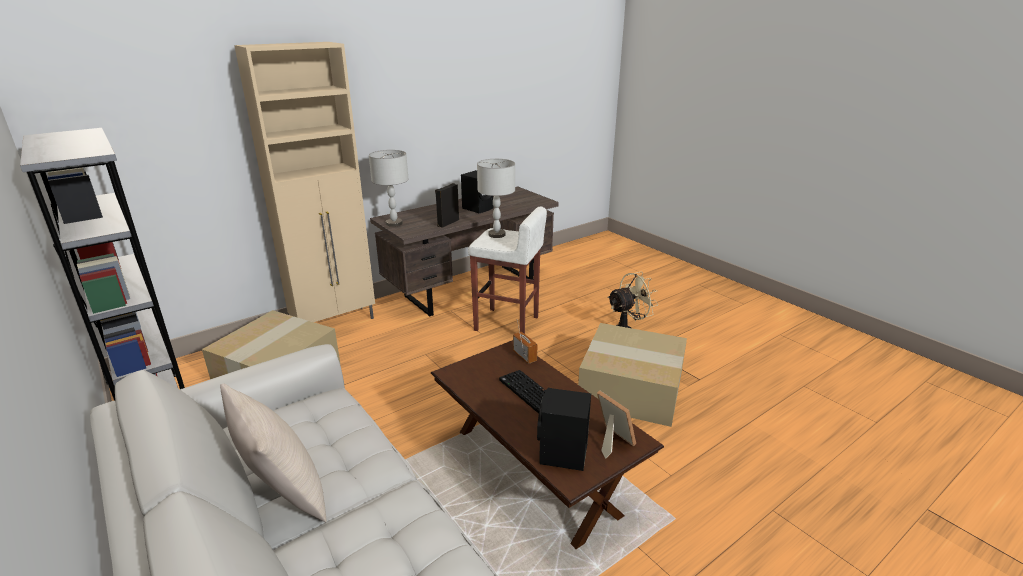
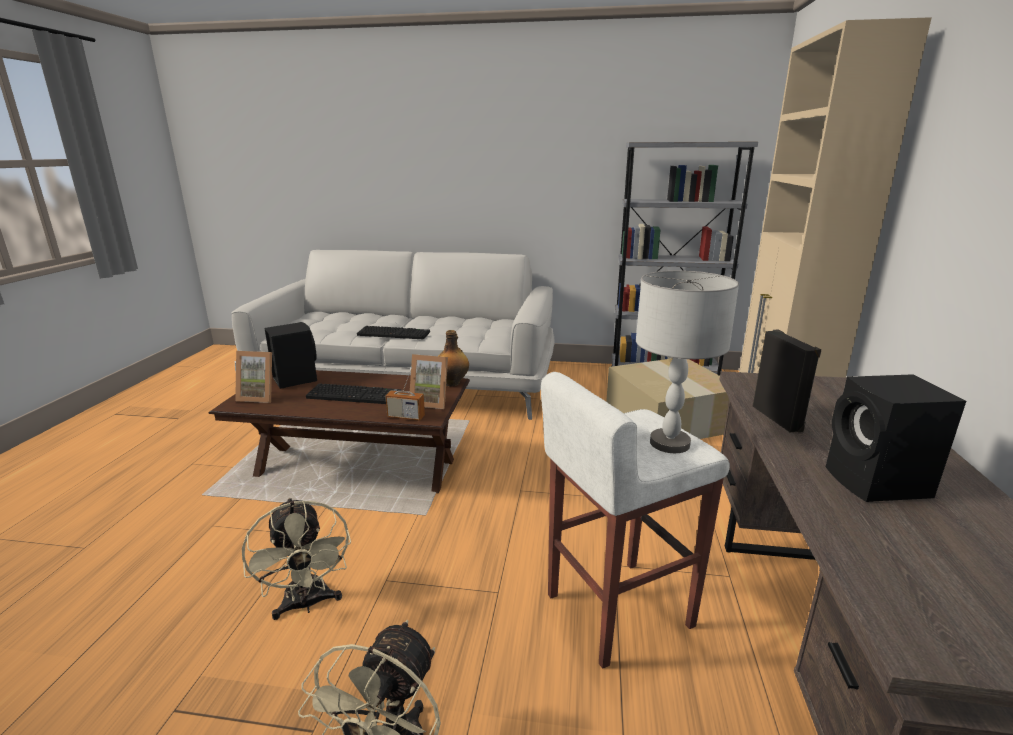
camera: 135 degrees right, 5 degrees down
(284, 494) = (434, 321): beige pillow -> none
(379, 481) = (395, 334): none -> keyboard
(394, 223) = (814, 383): grey table lamp -> none
(450, 371) = (452, 383): none -> bottle
(492, 360) = (431, 402): none -> picture frame
(629, 389) = (307, 604): cardboard box -> beige fan

